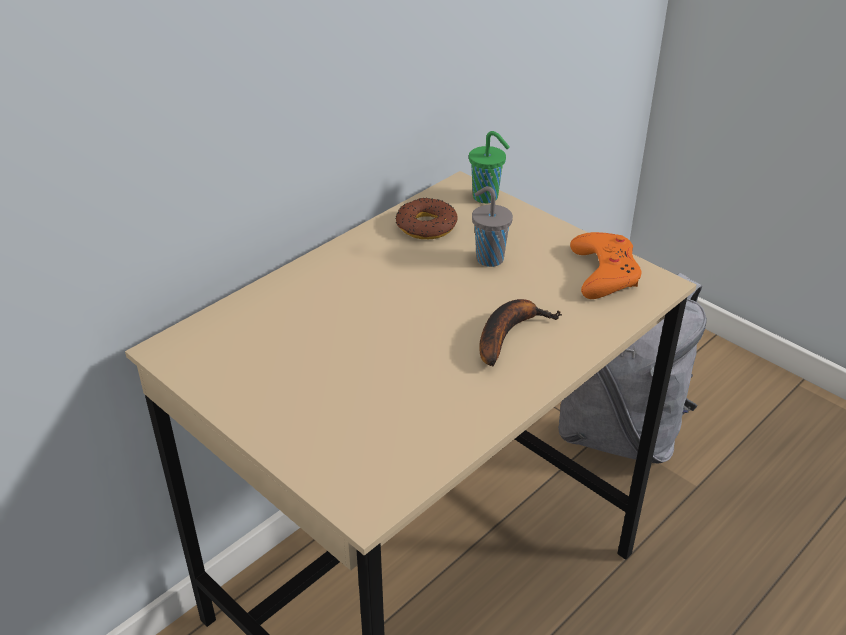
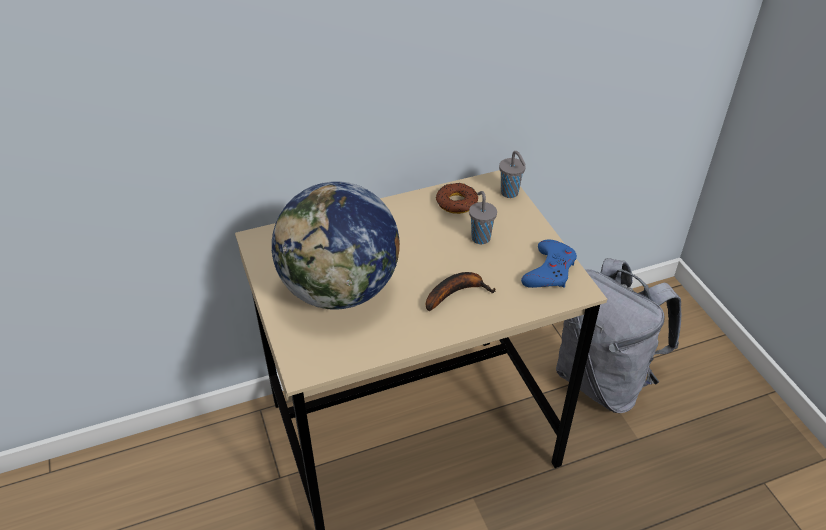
camera: 25 degrees right, 5 degrees up
(345, 380) = (340, 290): none -> globe
(487, 197) = (510, 193): green cup -> grey cup
(604, 272) = (549, 270): orange game controller -> blue game controller

